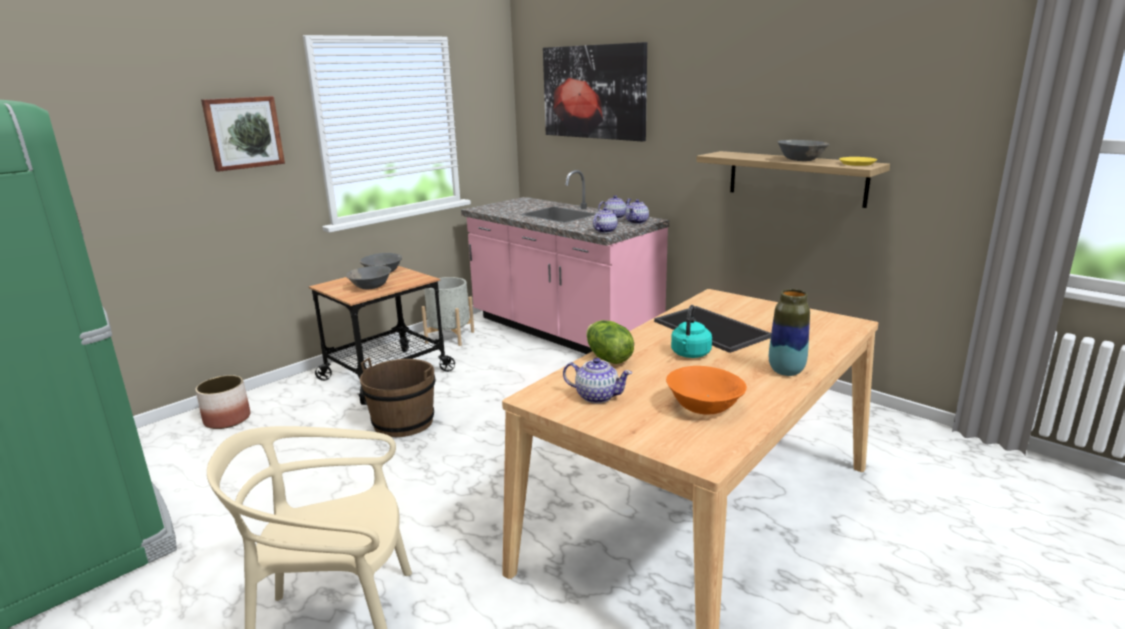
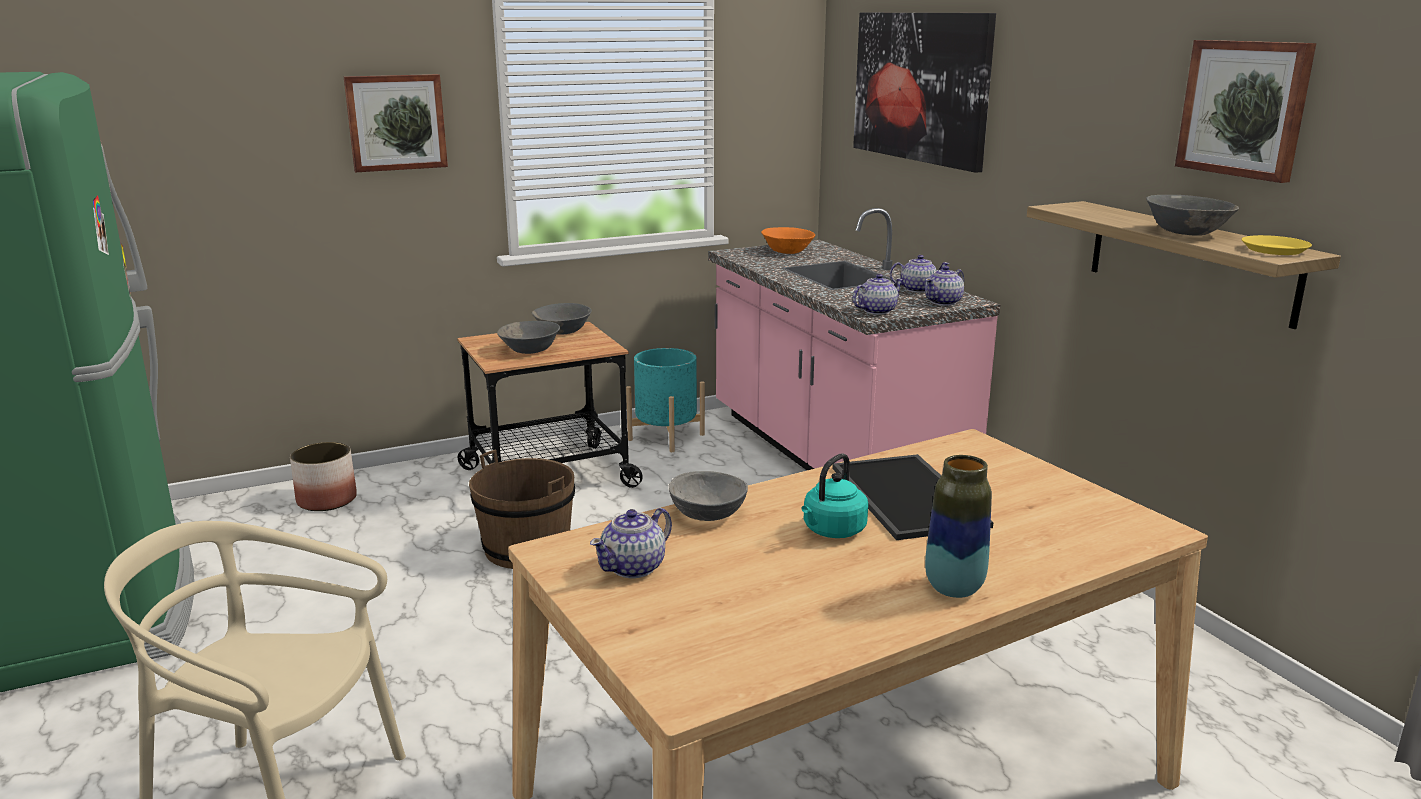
camera: 20 degrees right, 0 degrees up
(450, 337) = (666, 437): grey planter -> turquoise planter
(596, 396) = (634, 567): teapot -> teapot turned 90 degrees clockwise
(608, 358) = (707, 513): lettuce -> grey bowl
(703, 407) = (766, 617): orange bowl -> orange bowl (786, 251)
(823, 87) = (1245, 108): none -> picture

